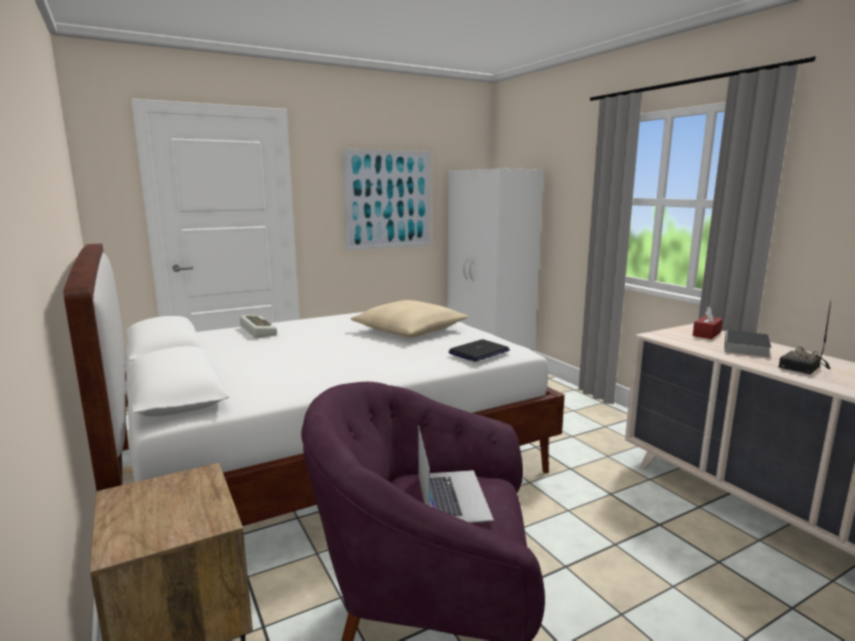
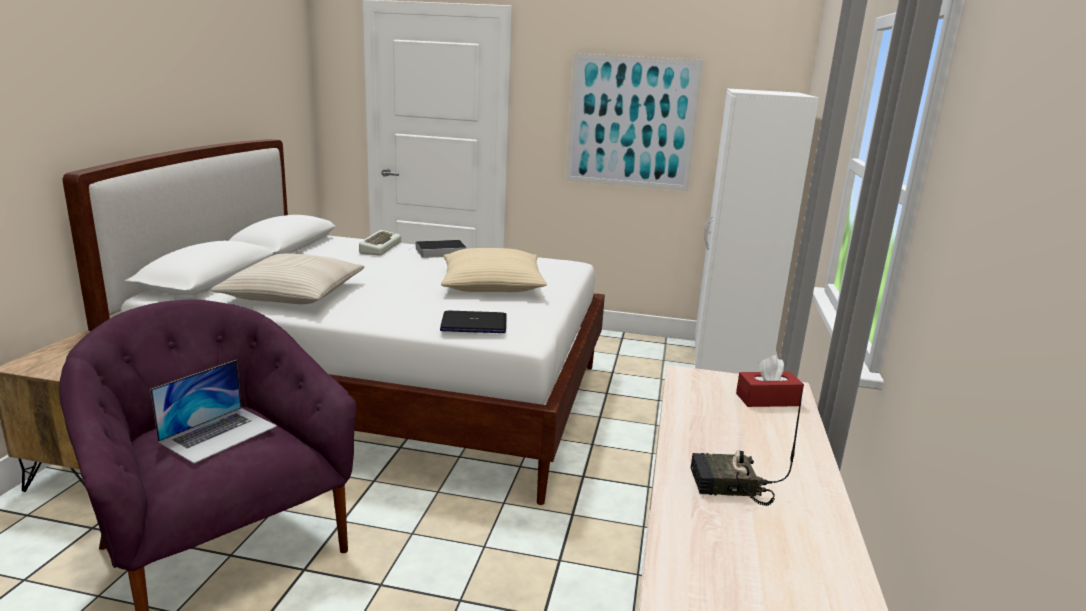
camera: 40 degrees right, 5 degrees up
(297, 377) = (293, 294): none -> beige pillow
(746, 348) = (752, 434): book -> book (439, 252)

